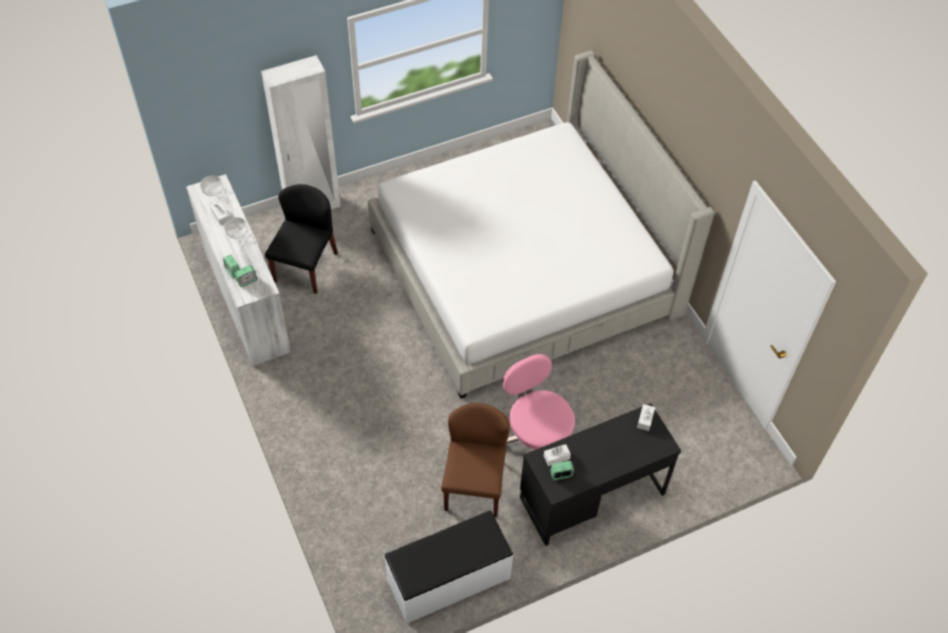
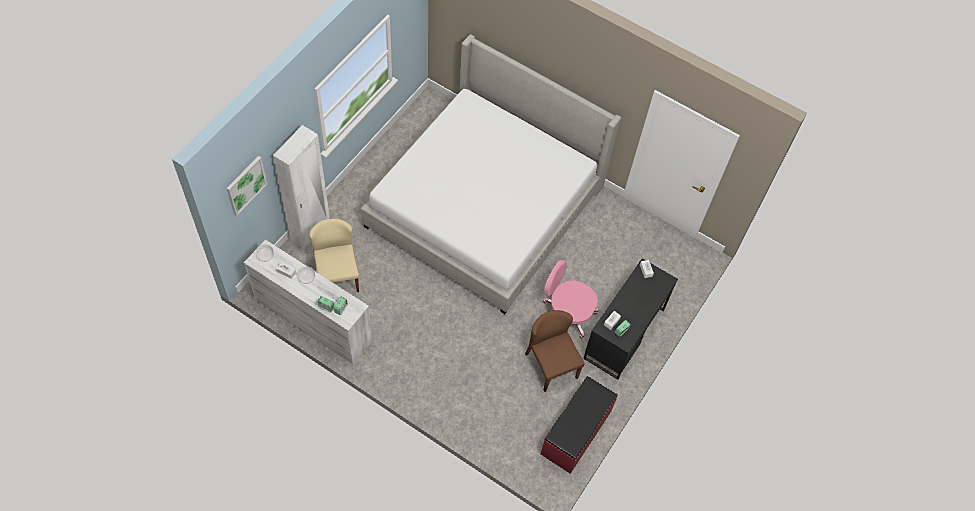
camera: 35 degrees left, 5 degrees up
(215, 91) = (246, 185): none -> picture
(305, 266) = (337, 276): black chair -> beige chair
(449, 580) = (576, 432): white bench -> red bench

